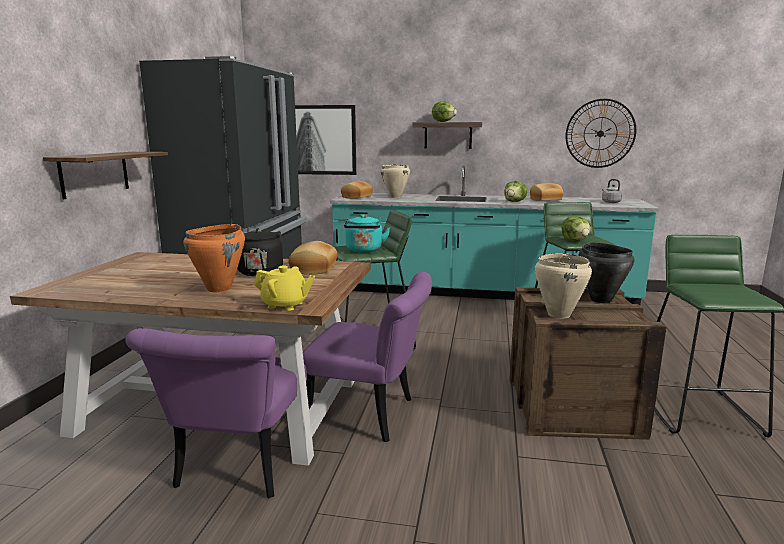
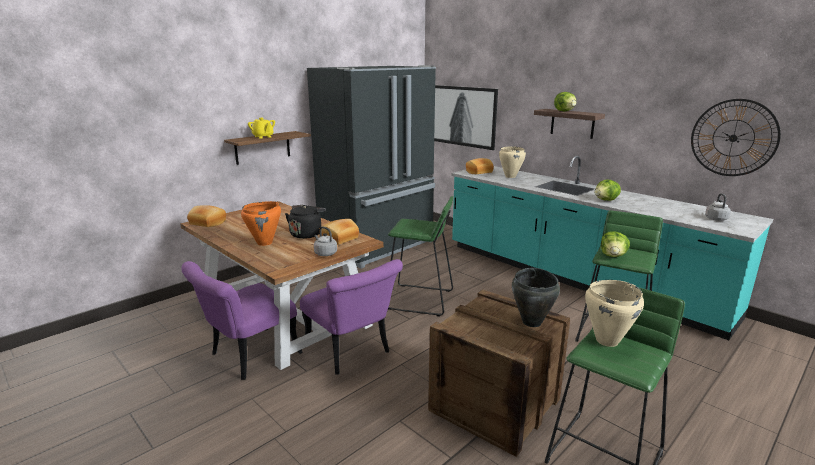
camera: 35 degrees right, 5 degrees up
(285, 305) = (272, 265): yellow teapot -> yellow teapot (263, 137)
(328, 282) = (325, 253): none -> grey kettle
(364, 250) = (413, 227): turquoise kettle -> none
(546, 200) = (648, 202): bread -> bread (207, 223)
(558, 314) = (466, 324): beige cooking pot -> beige cooking pot (606, 340)

